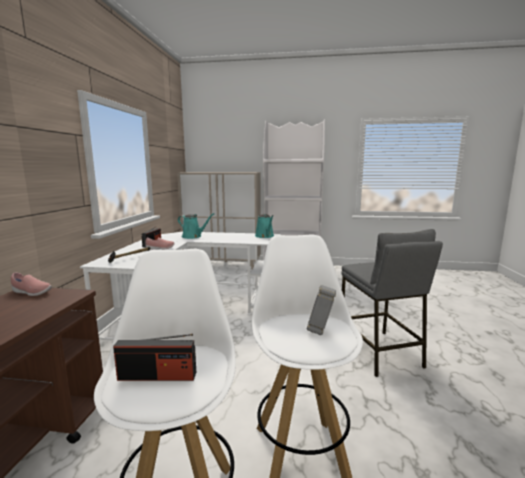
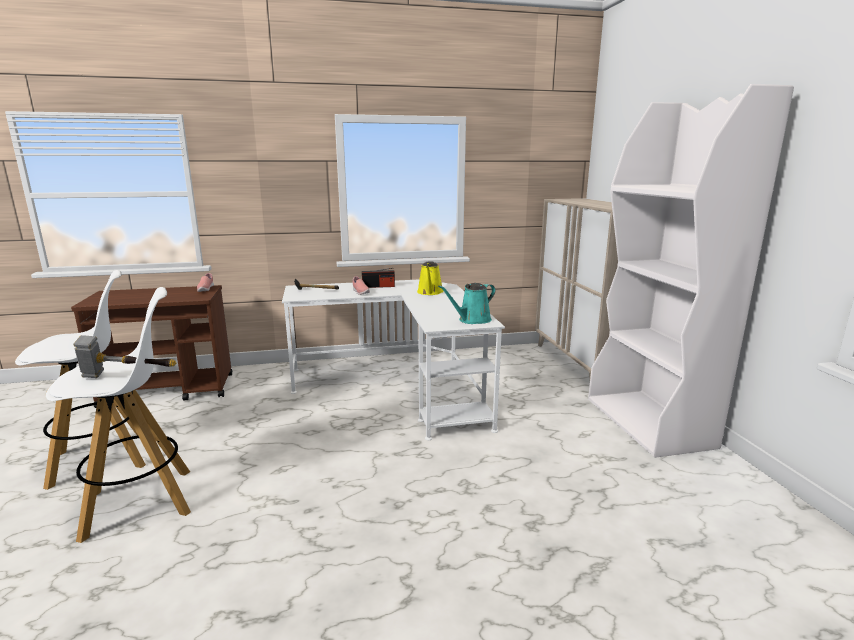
camera: 70 degrees right, 5 degrees up
(157, 376) = (58, 342): radio -> none
(193, 236) = (430, 292): turquoise watering can -> yellow watering can
(379, 352) = (352, 556): grey stool -> none

